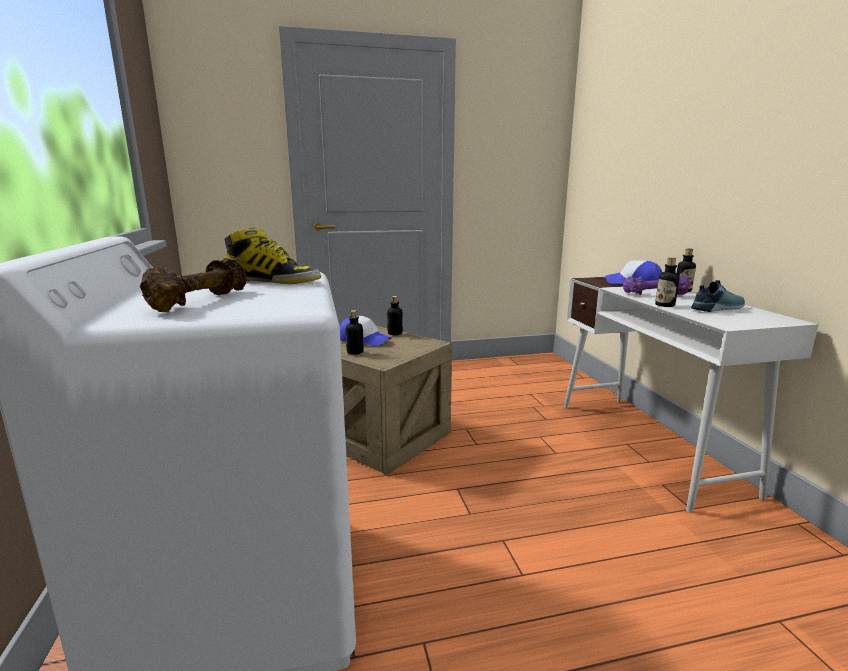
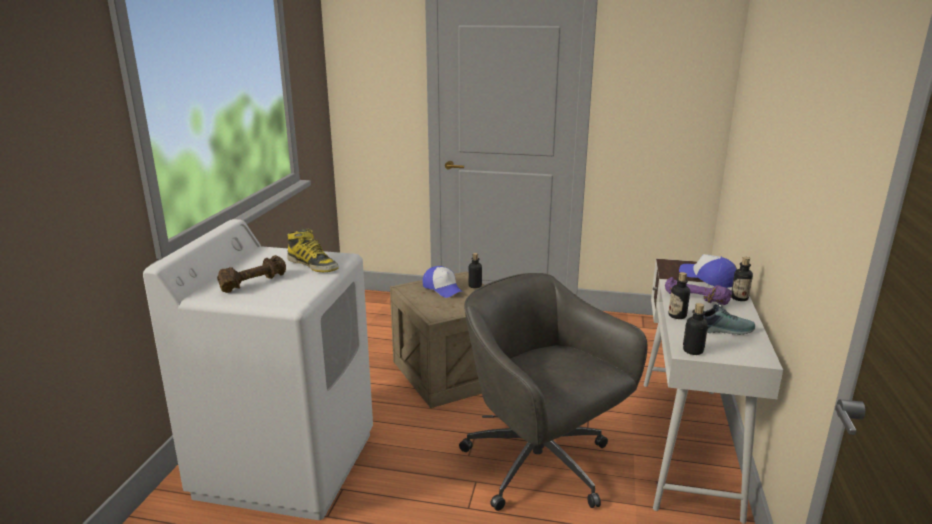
camera: 25 degrees right, 5 degrees up
(355, 352) = (424, 301): bottle -> bottle (693, 351)
(552, 502) = (541, 466): none -> grey office chair

